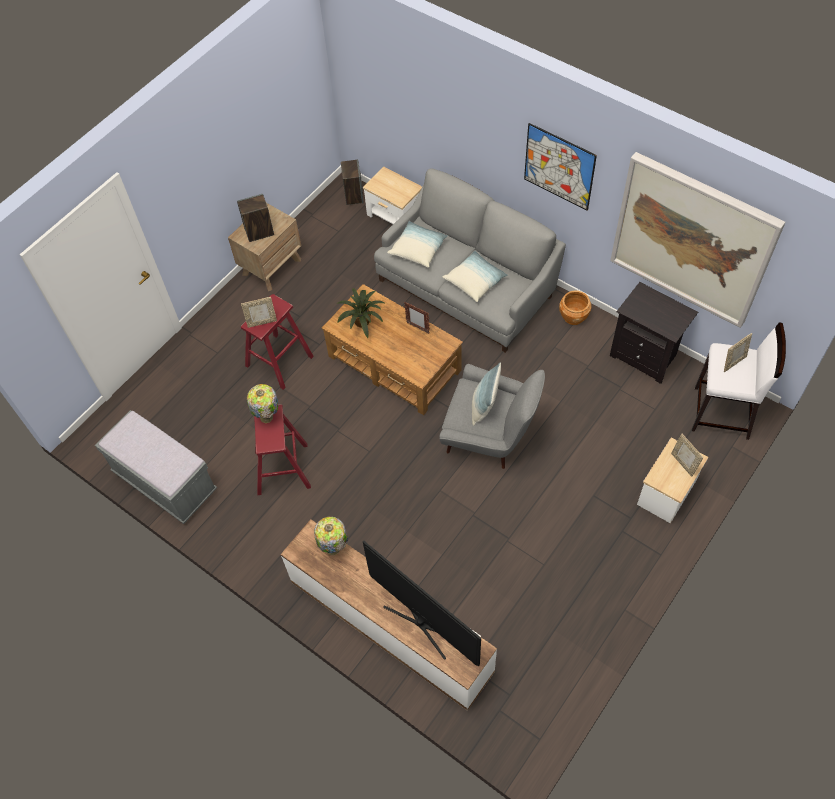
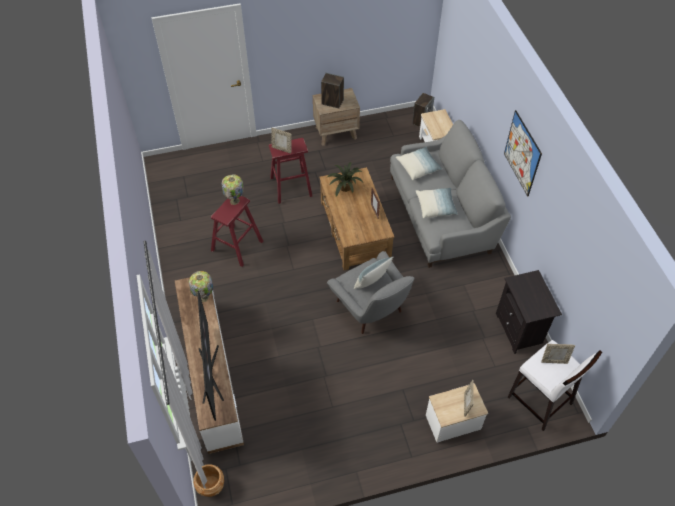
camera: 35 degrees right, 5 degrees down
(165, 482) = (171, 211): grey bench -> none
(573, 316) = (494, 274): brown planter -> brown planter (211, 486)
(692, 240) = (573, 252): picture -> none

